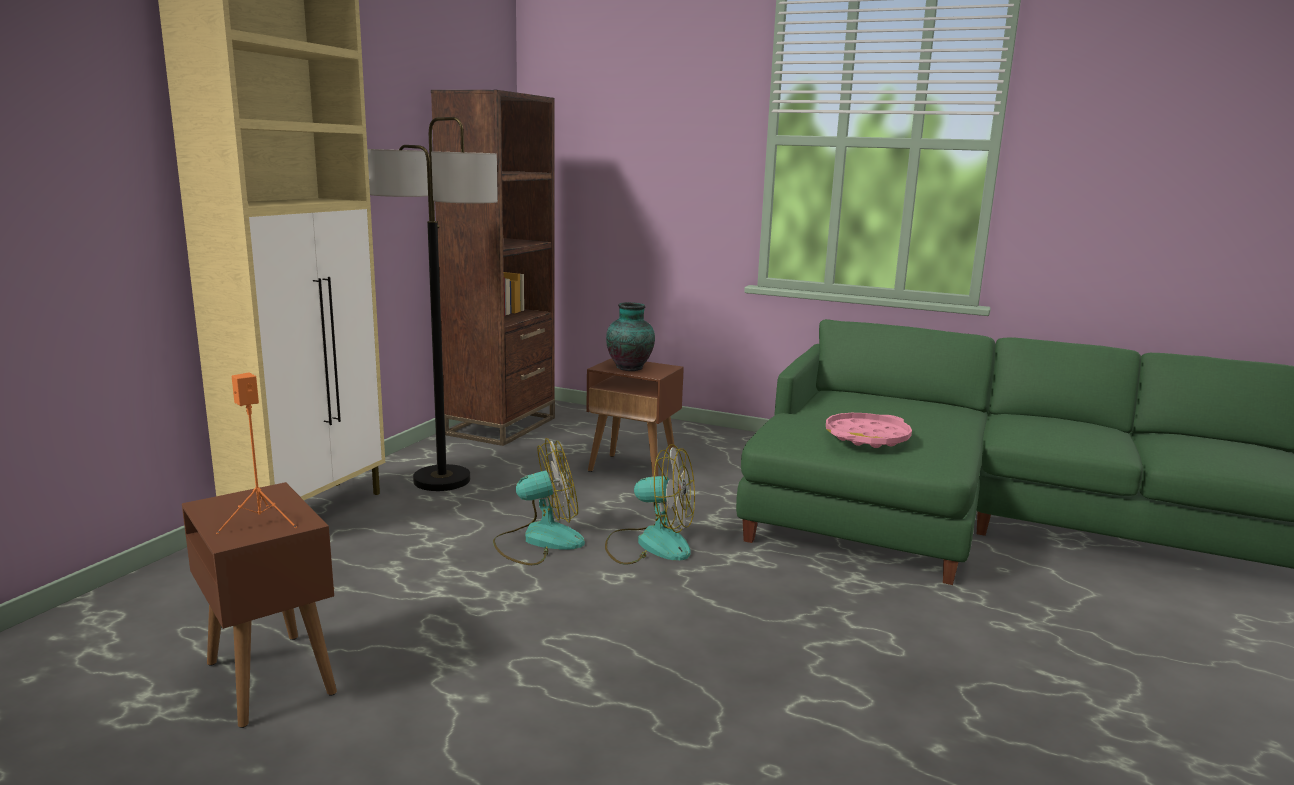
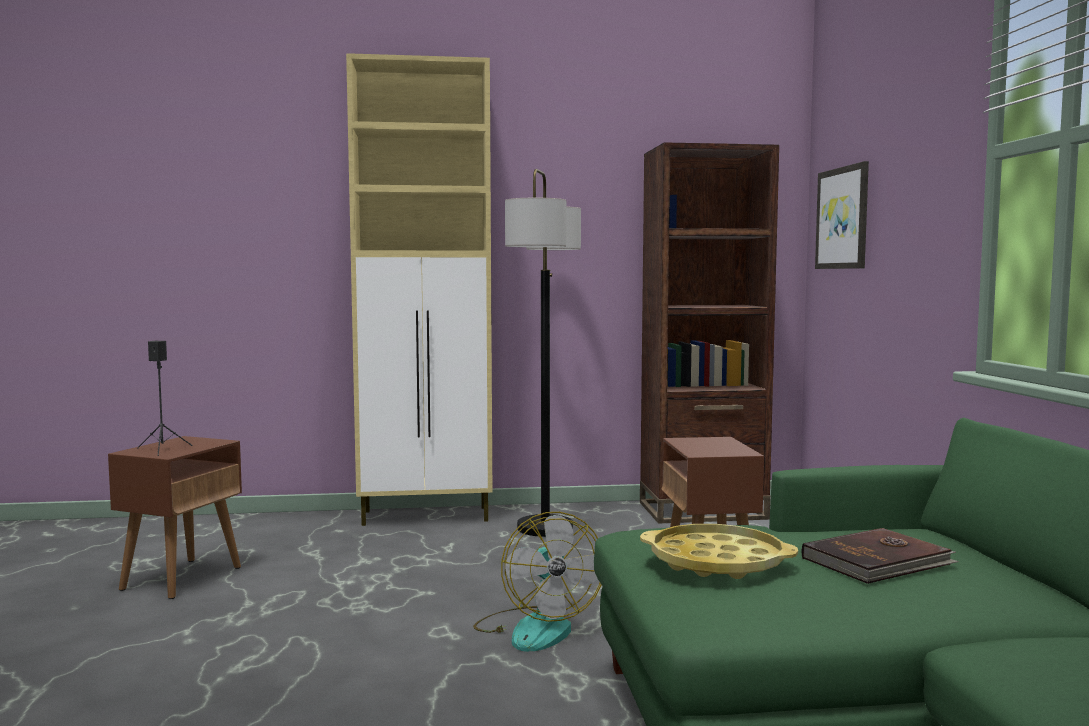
camera: 60 degrees right, 10 degrees down
(260, 521) = (163, 449): orange speaker -> black speaker
(538, 541) = (477, 587): fan -> none
(581, 163) = (843, 218): none -> picture
(630, 367) = (704, 445): vase -> none
(867, 437) = (717, 562): pink tray -> yellow tray
(894, 412) = (878, 562): none -> brown book

